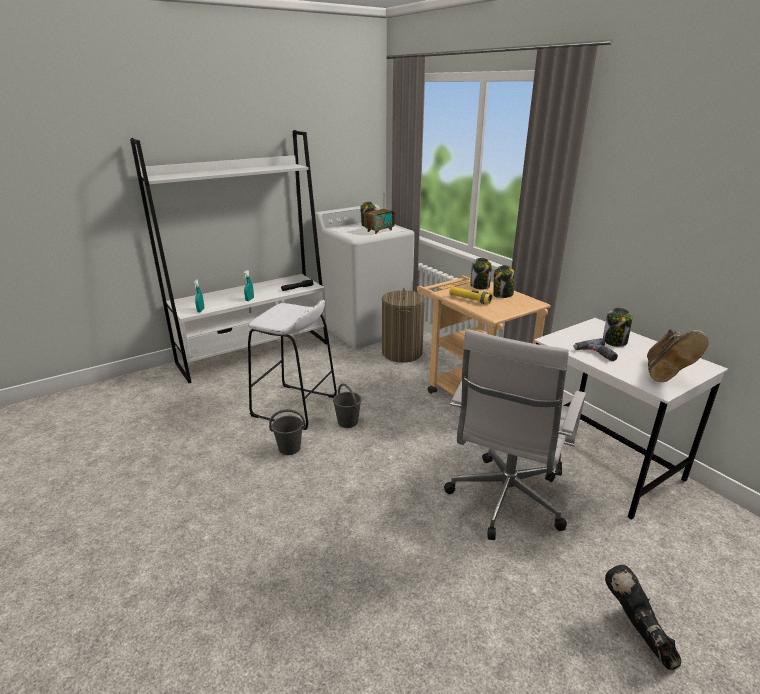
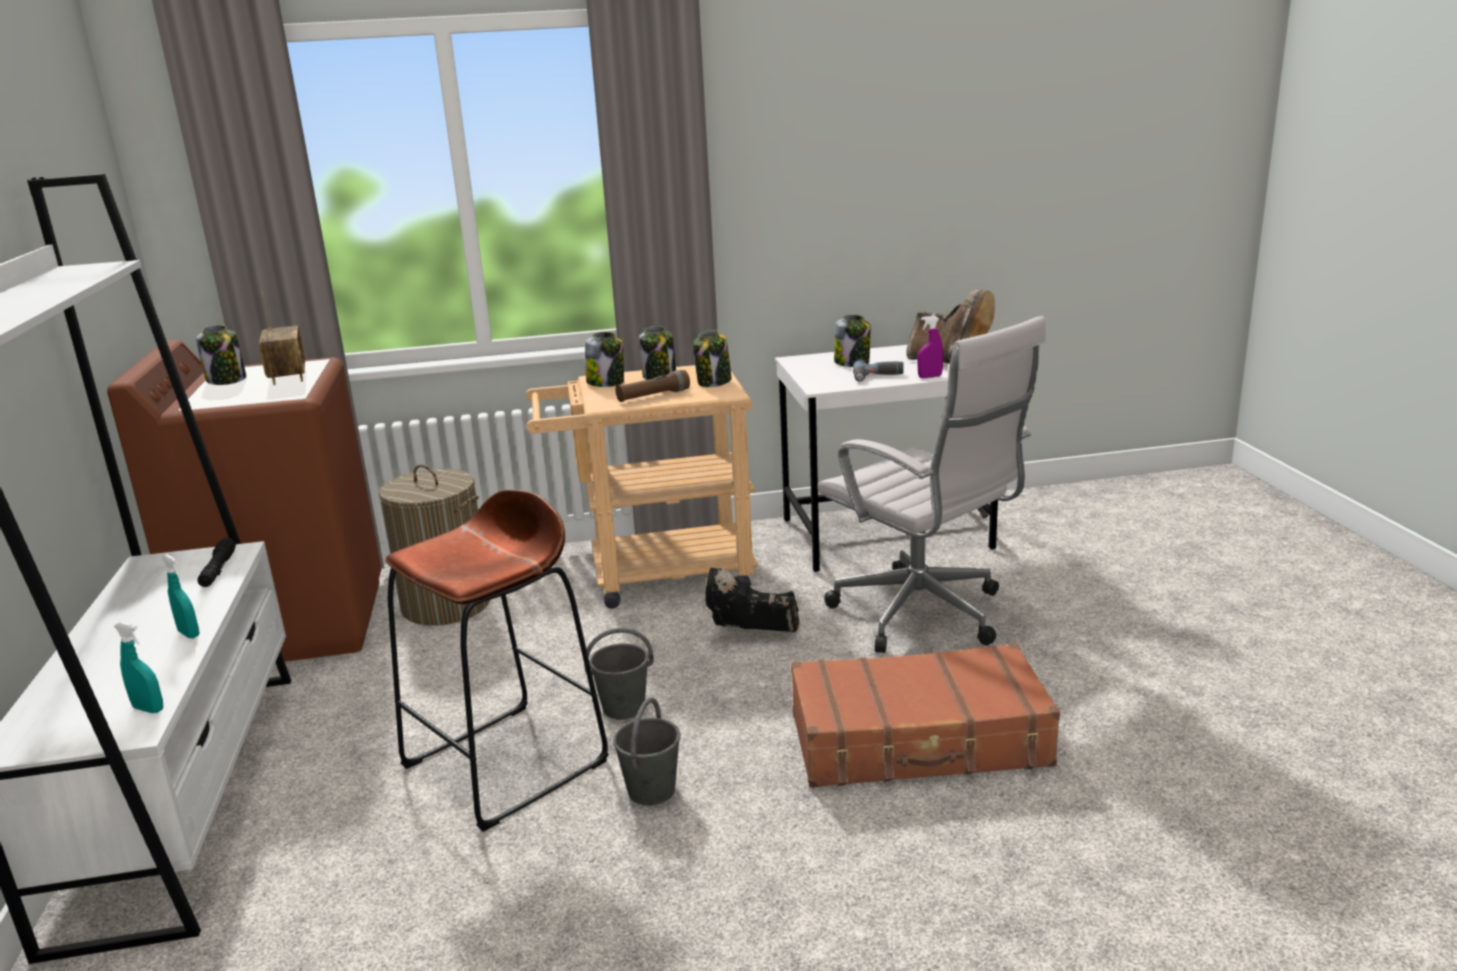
camera: 65 degrees left, 5 degrees down
(294, 406) = (506, 764): white stool -> brown stool
(364, 527) = (919, 741): none -> brown suitcase
(366, 328) = (290, 623): white washing machine -> brown washing machine
(470, 300) = (653, 396): yellow flashlight -> brown flashlight
(508, 308) = (714, 382): none -> jar
(619, 372) = (930, 377): none -> purple spray bottle
(636, 635) = (1157, 600): black boot -> black boot (751, 635)

